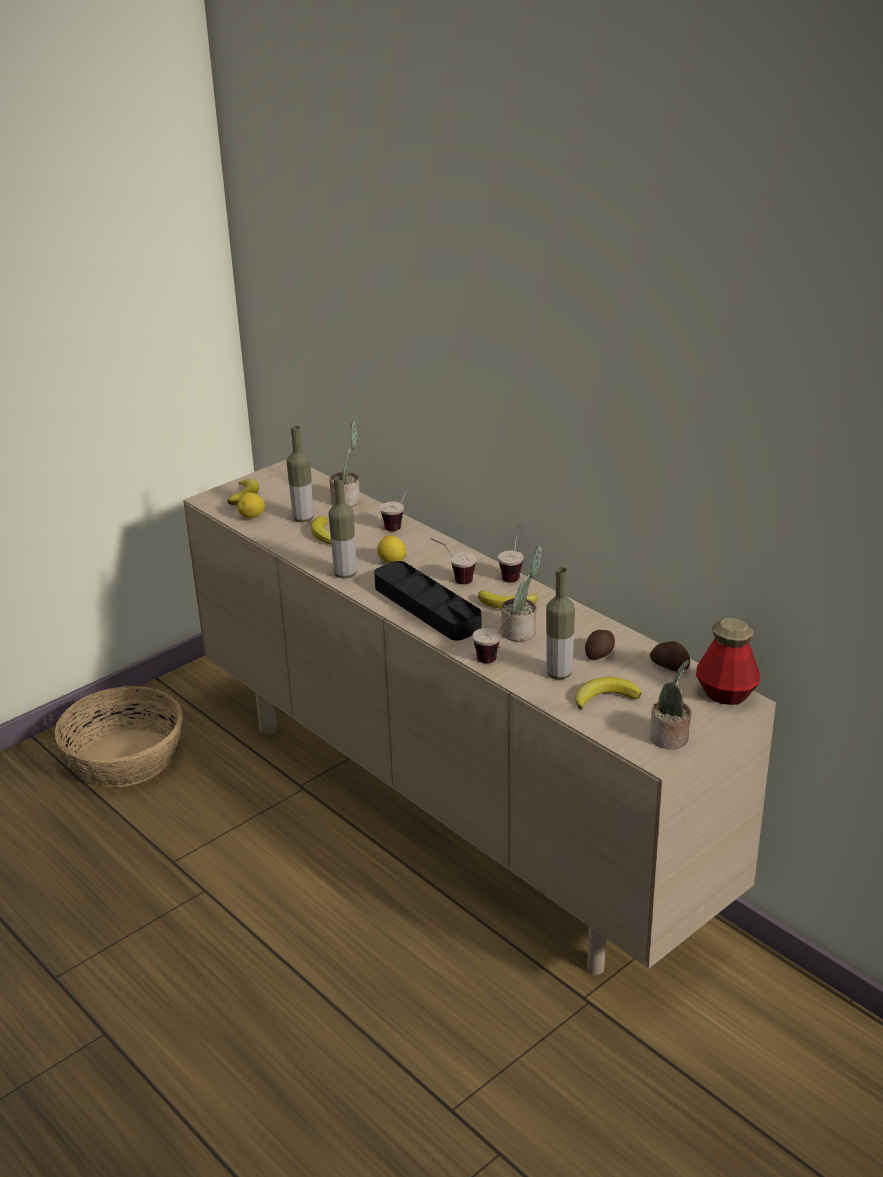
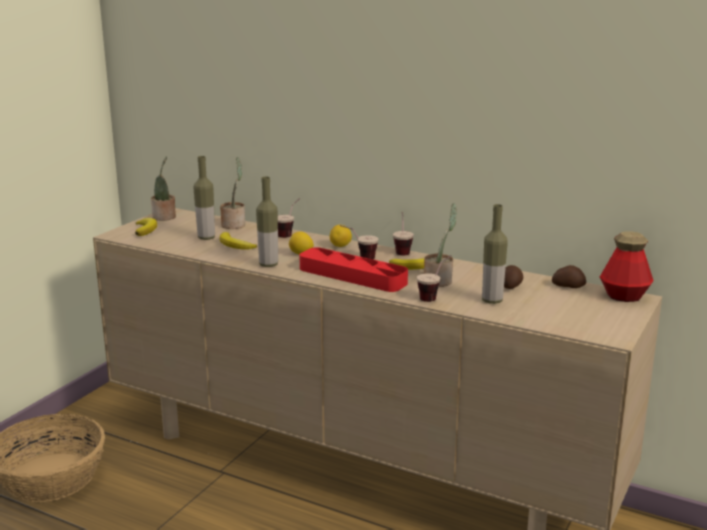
camera: 20 degrees left, 10 degrees down
(252, 517) = (162, 241): lemon -> lemon (340, 246)
(427, 607) = (352, 276): black tray -> red tray
(605, 697) = (539, 309): banana -> none
(670, 739) = (612, 326): potted plant -> potted plant (164, 217)

